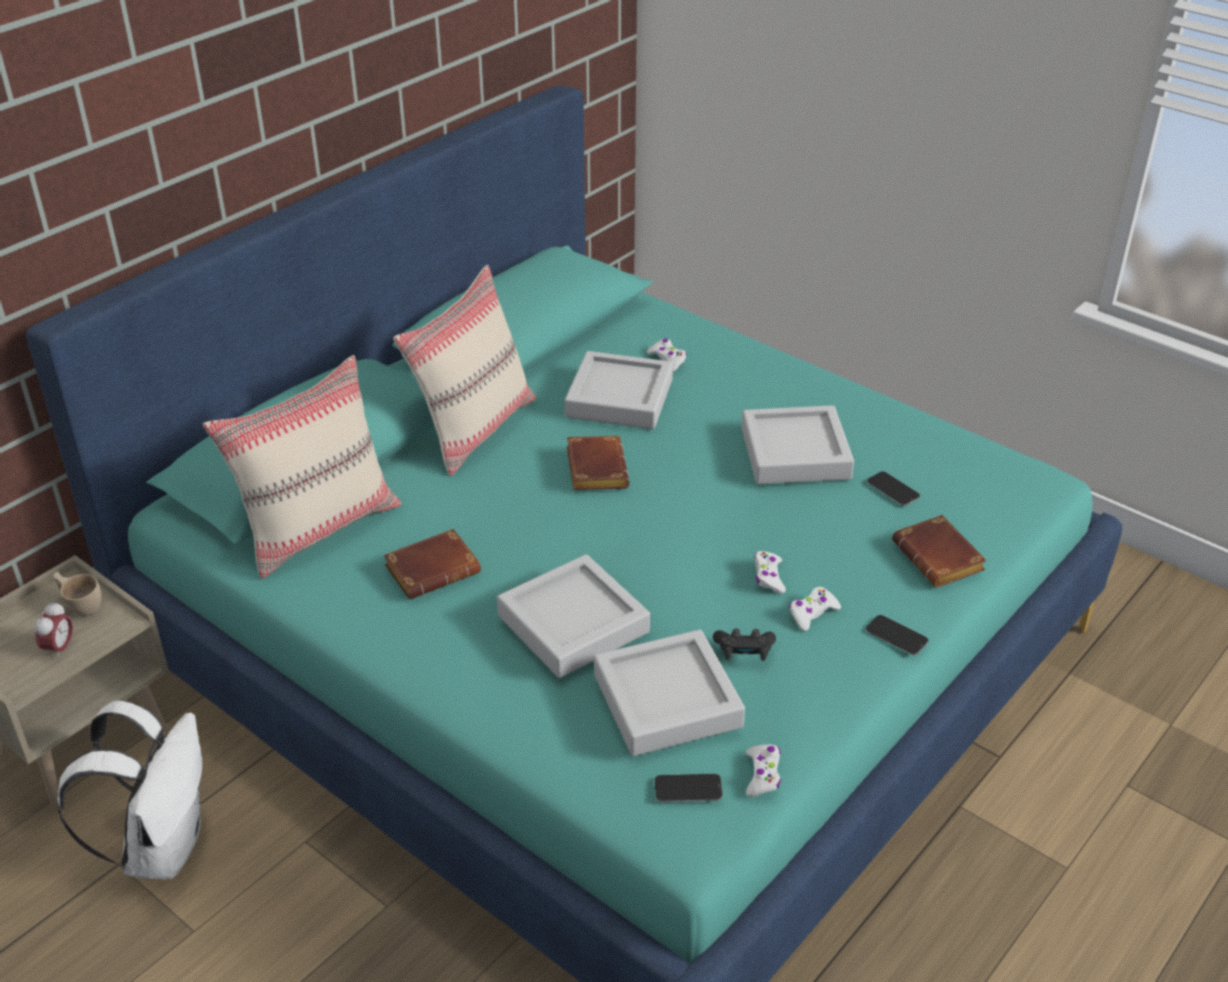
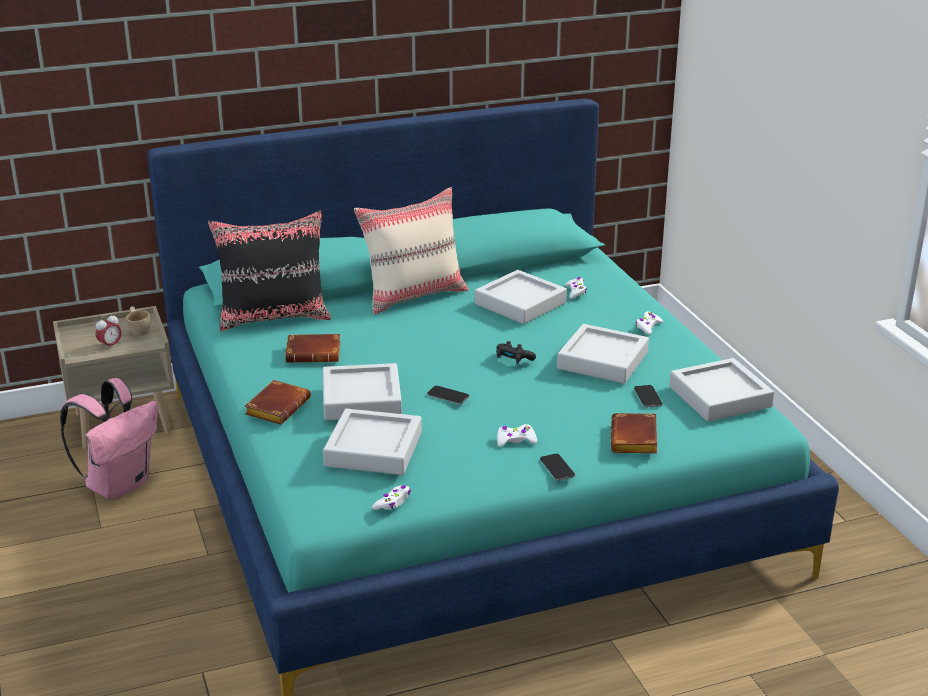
camera: 30 degrees right, 10 degrees down
(162, 847) = (119, 484): white backpack -> pink backpack
(318, 527) = (274, 317): beige pillow -> black pillow
(594, 468) = (462, 333): brown book -> brown book (277, 407)
(688, 789) = (340, 492): phone -> phone (448, 396)
(744, 651) = (448, 443): black game controller -> black game controller (513, 359)
(768, 577) = (509, 415): white game controller -> white game controller (648, 327)
(965, 461) = (720, 397): none -> grey tray

